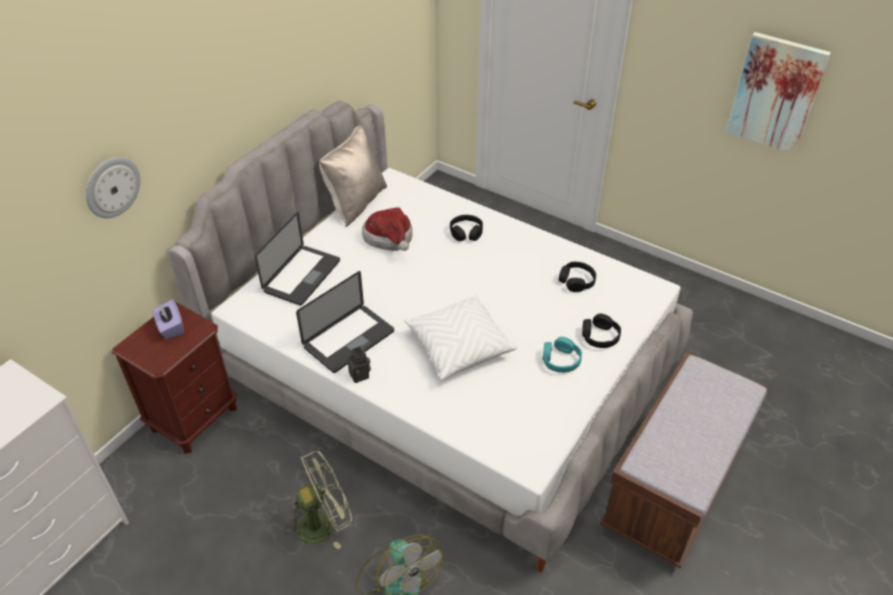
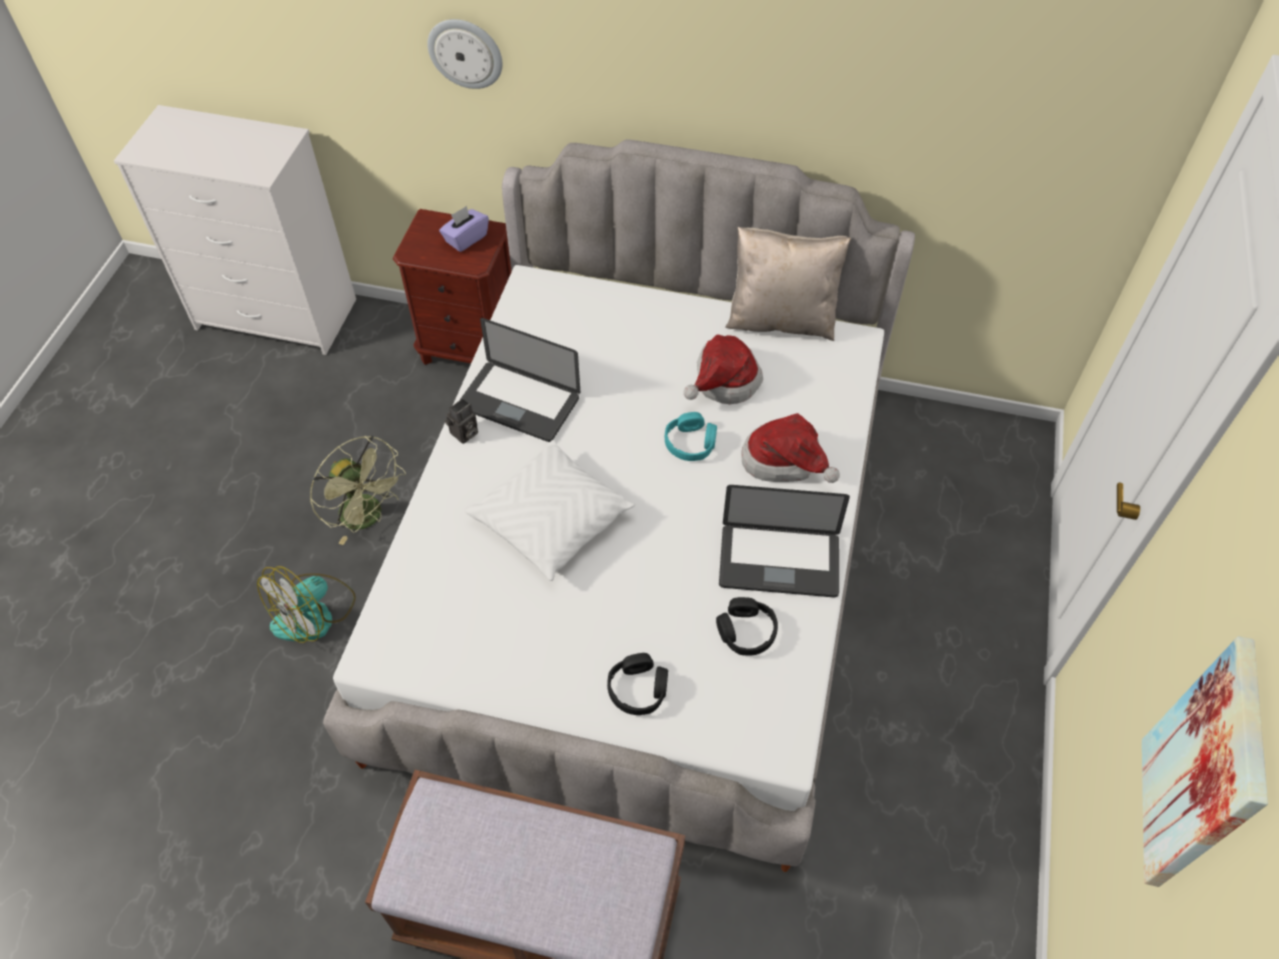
camera: 70 degrees right, 10 degrees up
(302, 276) = (609, 319): laptop -> laptop (779, 562)
(466, 232) = (785, 462): black headphones -> hat
(560, 360) = (570, 648): turquoise headphones -> turquoise headphones (690, 443)

